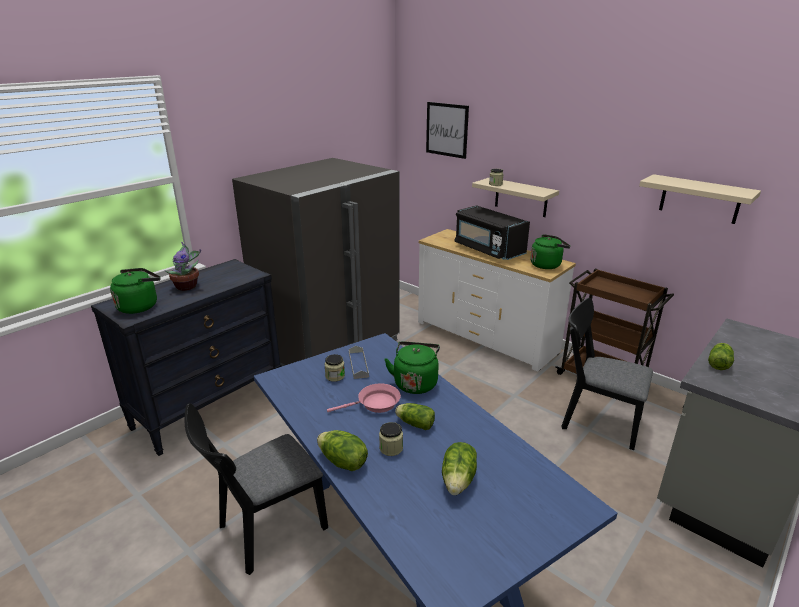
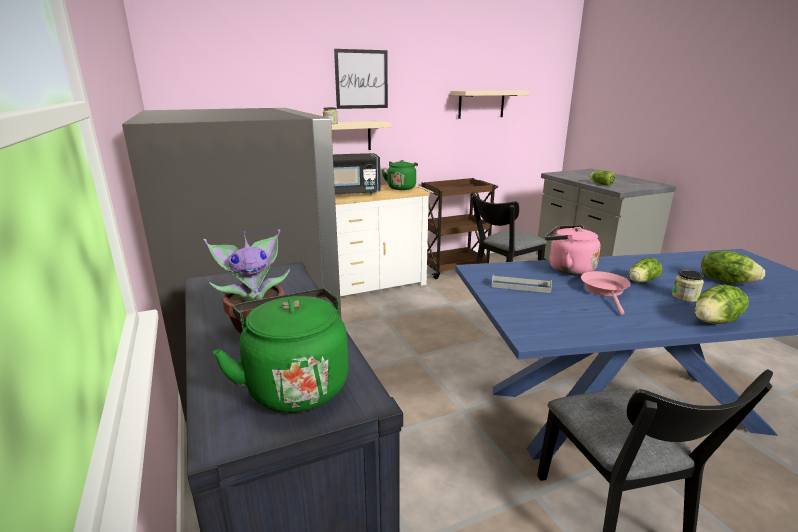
camera: 65 degrees left, 5 degrees down
(335, 376) = (542, 301): jar -> none
(415, 382) = (567, 269): green kettle -> pink kettle
(447, 130) = (235, 75): picture -> picture (361, 79)

